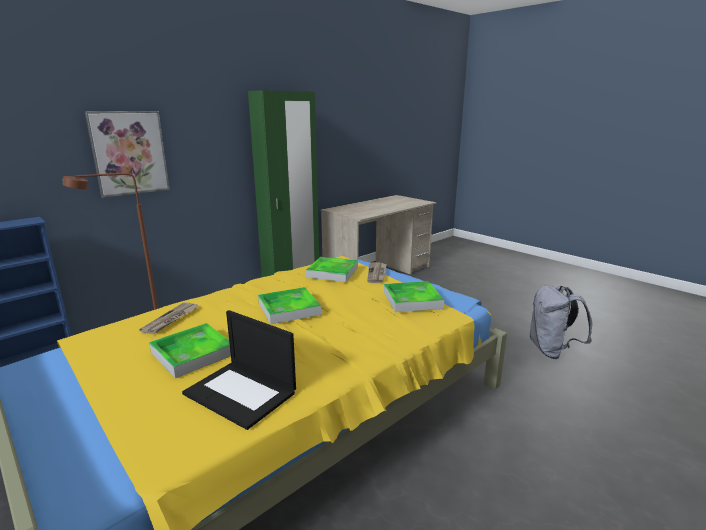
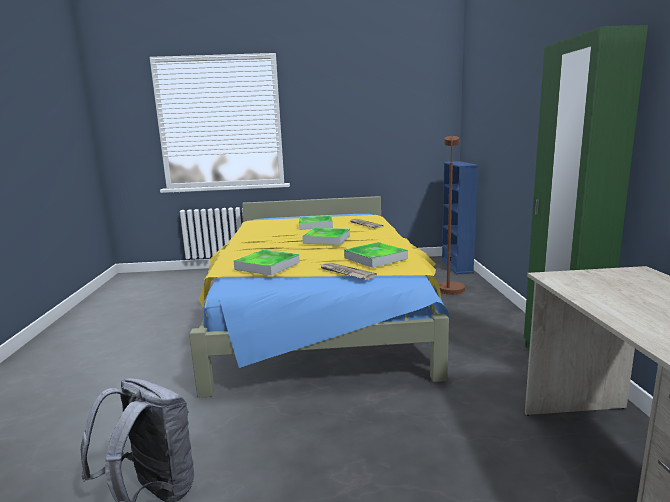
camera: 130 degrees right, 5 degrees down
(129, 153) = (512, 125): picture -> none
(241, 393) = (266, 228): laptop -> none

